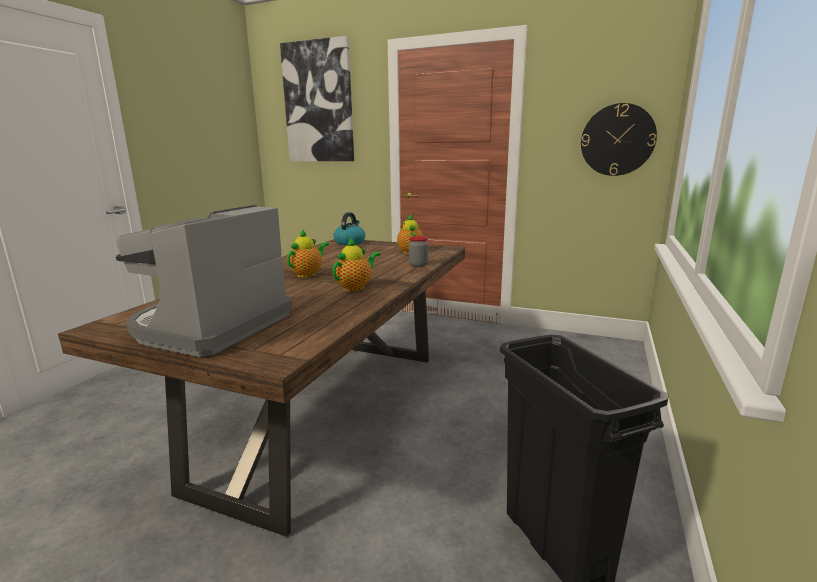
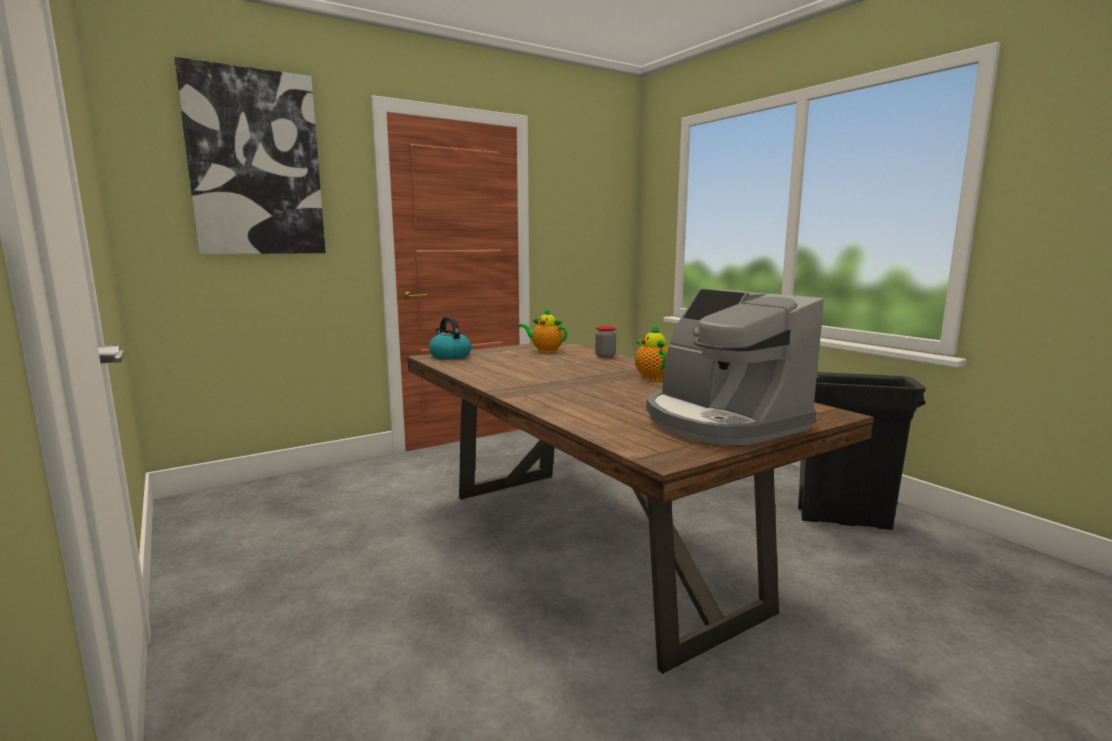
camera: 55 degrees left, 5 degrees down
(308, 274) = (571, 381): teapot -> none
(617, 140) = (602, 232): wall clock -> none

